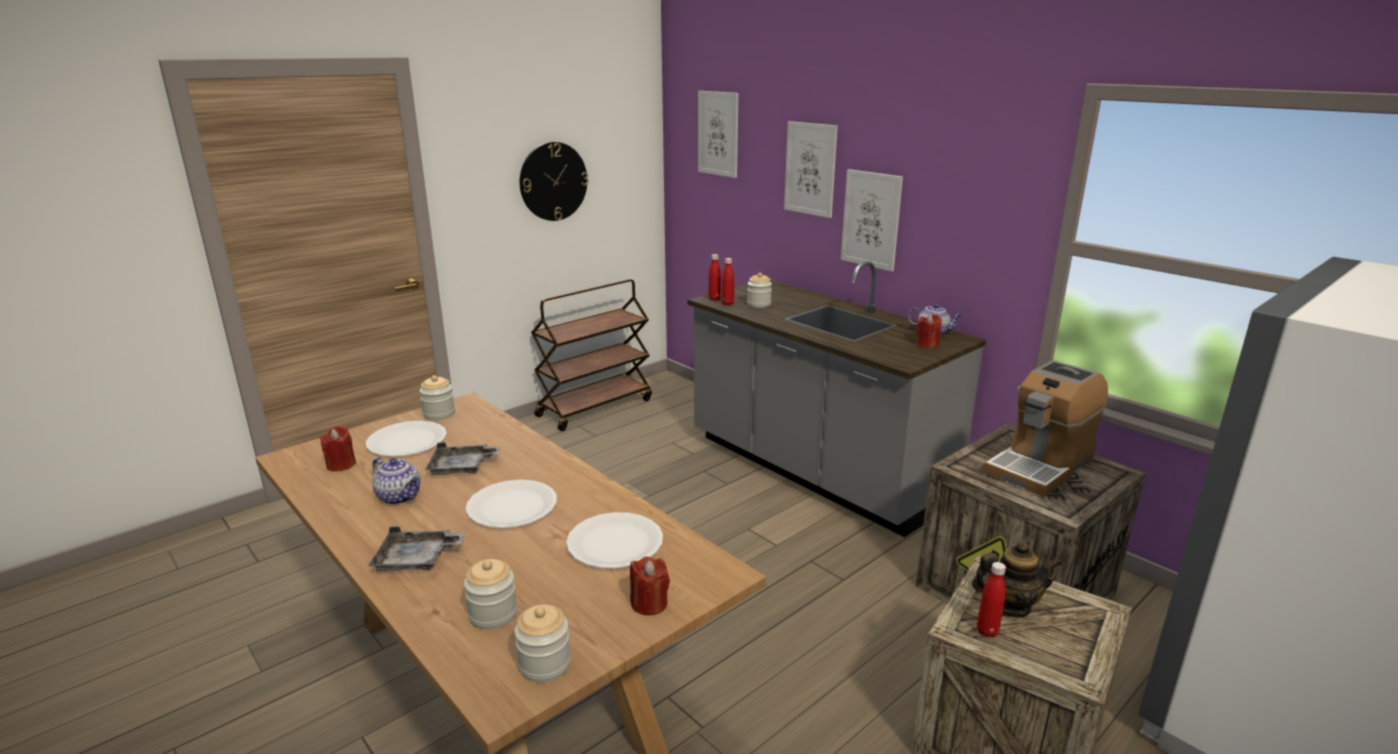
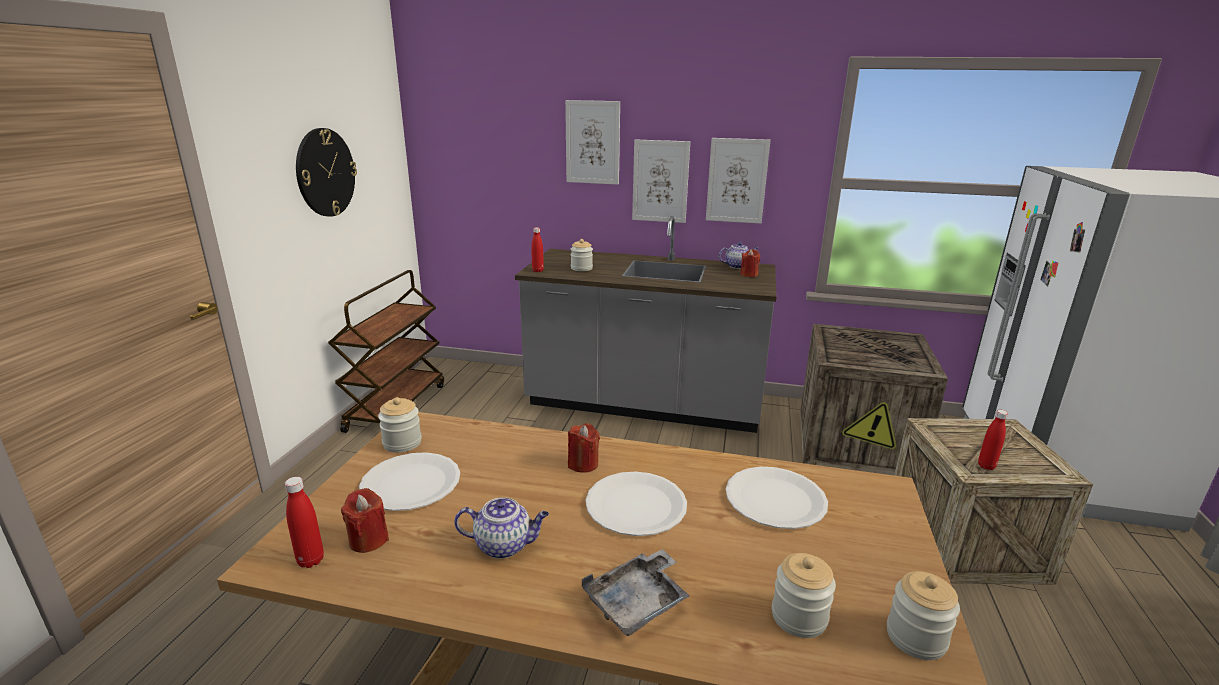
camera: 35 degrees left, 0 degrees up
(462, 468) = (522, 488): grey tray -> none
(649, 603) = (886, 538): red candle -> red candle (583, 464)
(718, 134) = (479, 117): picture -> picture (737, 181)
(727, 303) = (555, 272): red bottle -> red bottle (311, 560)
(1010, 606) = (970, 444): teapot -> none
(1040, 465) = (871, 345): coffee machine -> none

